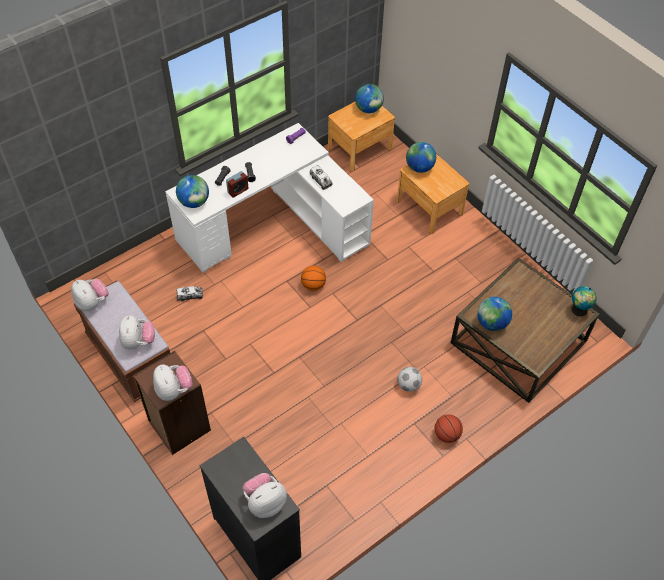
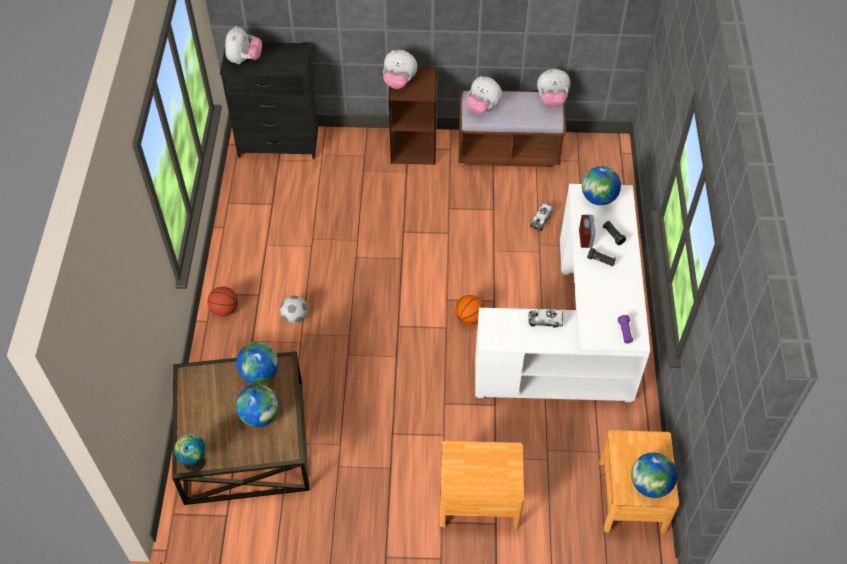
camera: 130 degrees right, 0 degrees up
(419, 167) = (508, 465): globe -> globe (260, 415)

